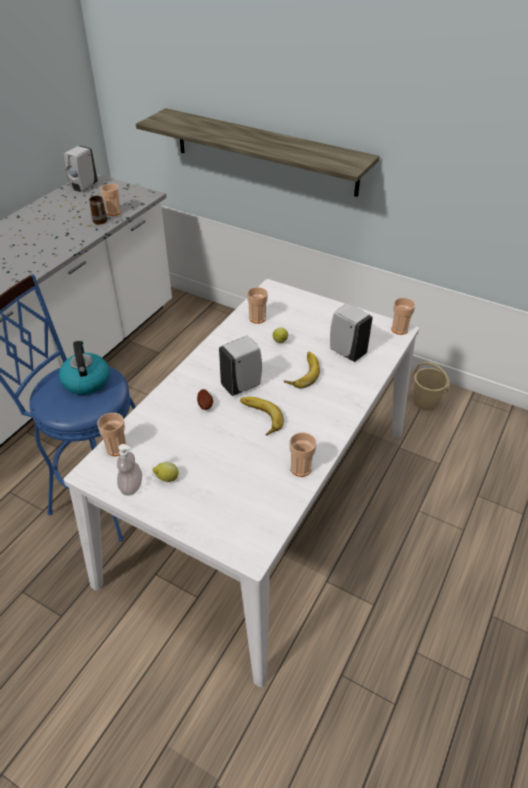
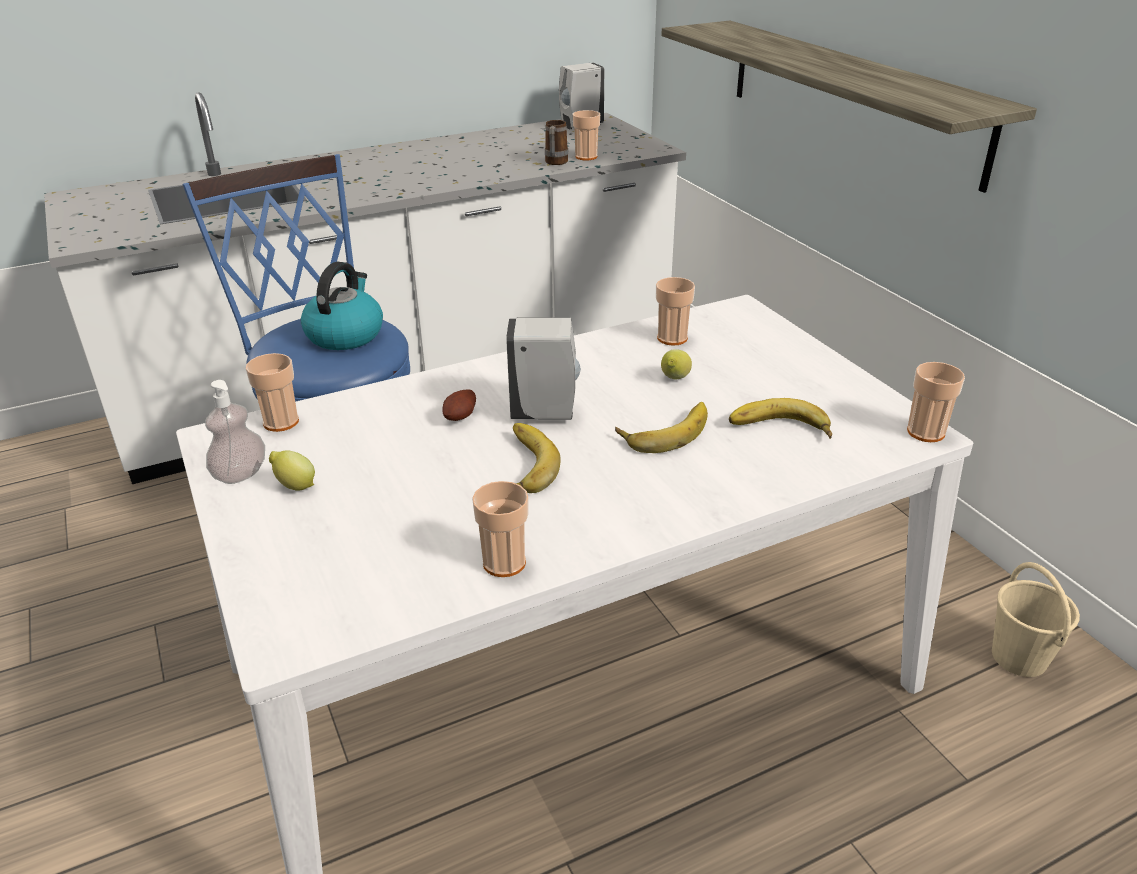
camera: 35 degrees right, 10 degrees down
(346, 351) = (780, 430): white soap dispenser -> banana

